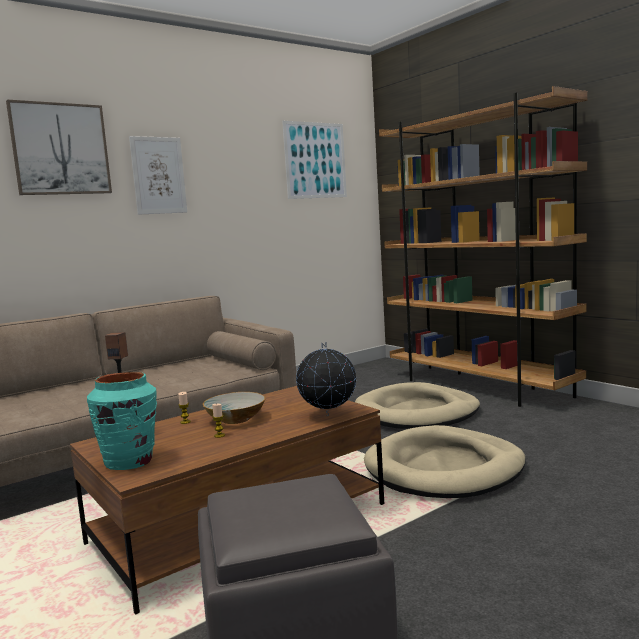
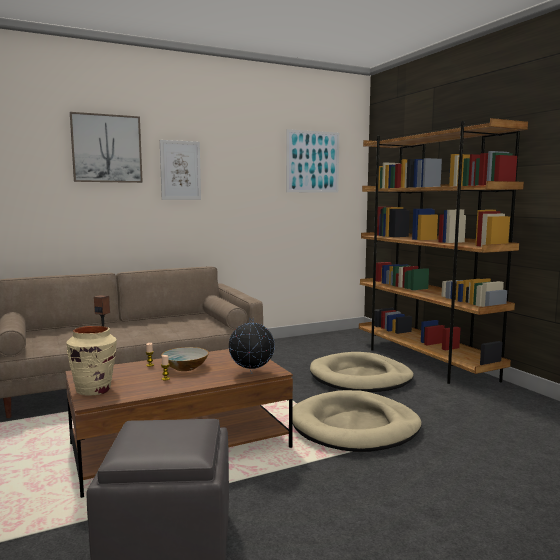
camera: 10 degrees right, 0 degrees up
(130, 462) = (94, 390): turquoise vase -> beige vase

